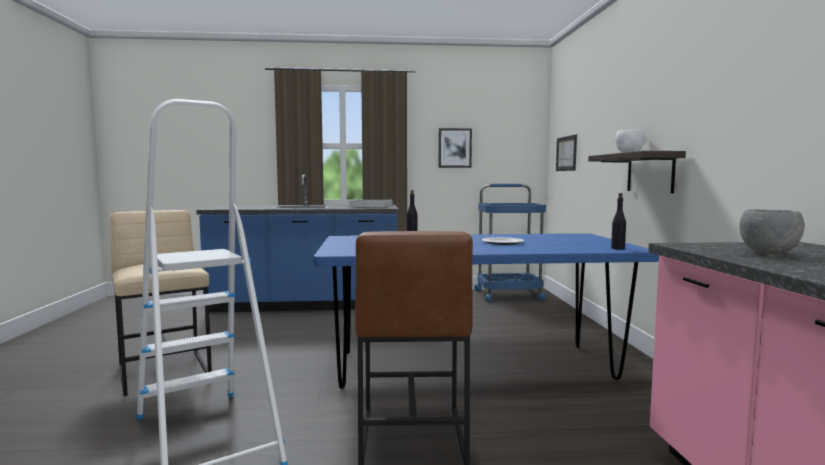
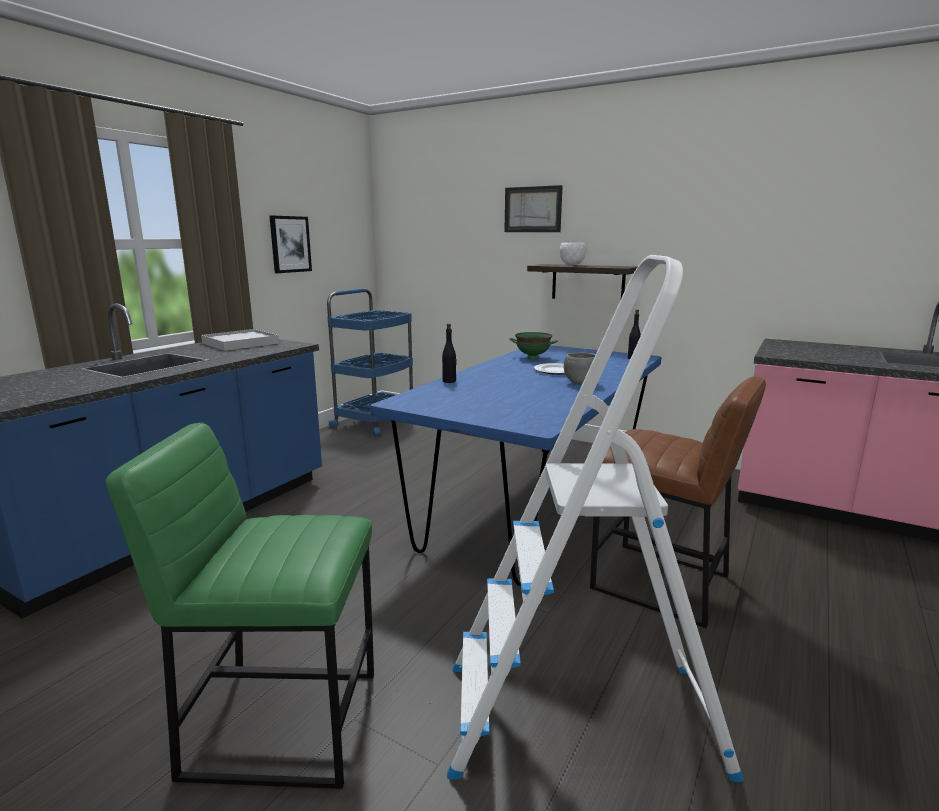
camera: 55 degrees left, 10 degrees up
(164, 371) = (280, 722): beige chair -> green chair
(533, 237) = (533, 357): none -> green bowl
(566, 153) = (423, 252): picture -> picture (532, 209)
(769, 253) = (824, 354): grey bowl -> grey bowl (580, 383)

